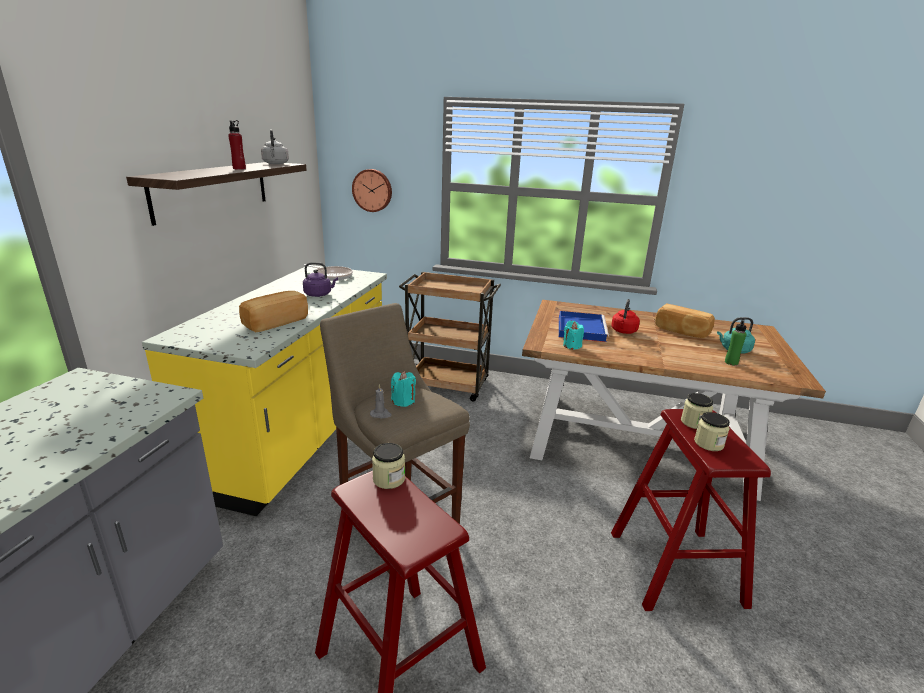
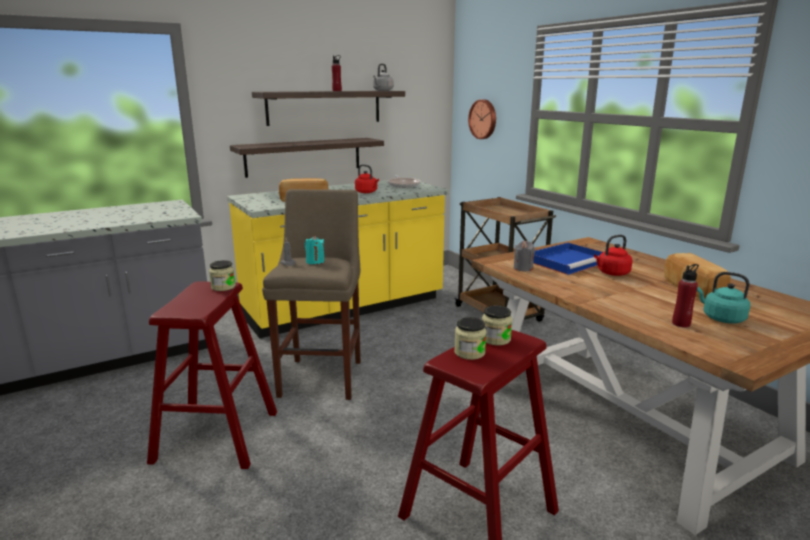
camera: 45 degrees right, 5 degrees down
(199, 260) = (304, 157): none -> shelf
(319, 294) = (367, 192): purple kettle -> red kettle
(572, 346) = (523, 268): turquoise candle -> grey candle
(731, 362) = (681, 324): green bottle -> red bottle

